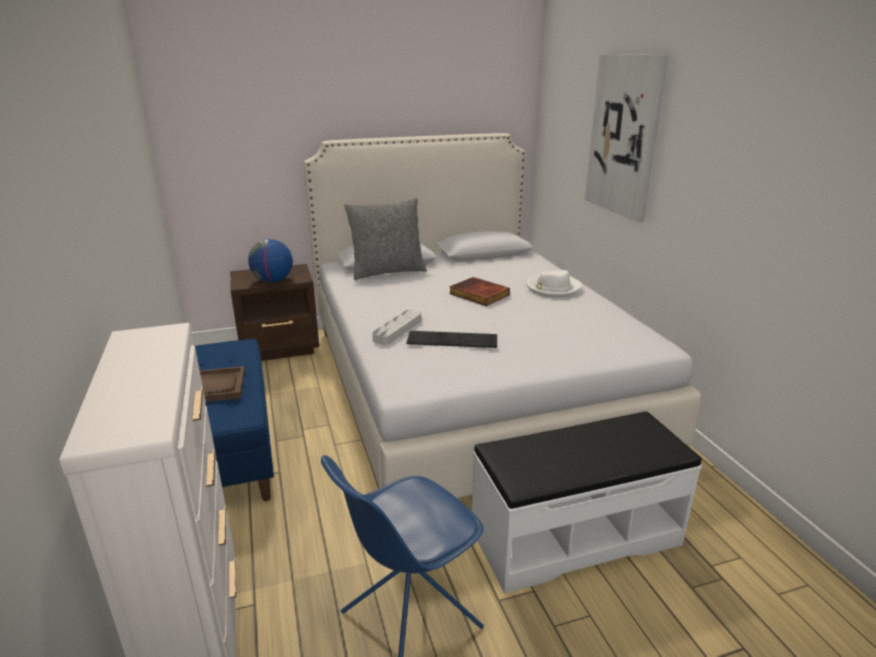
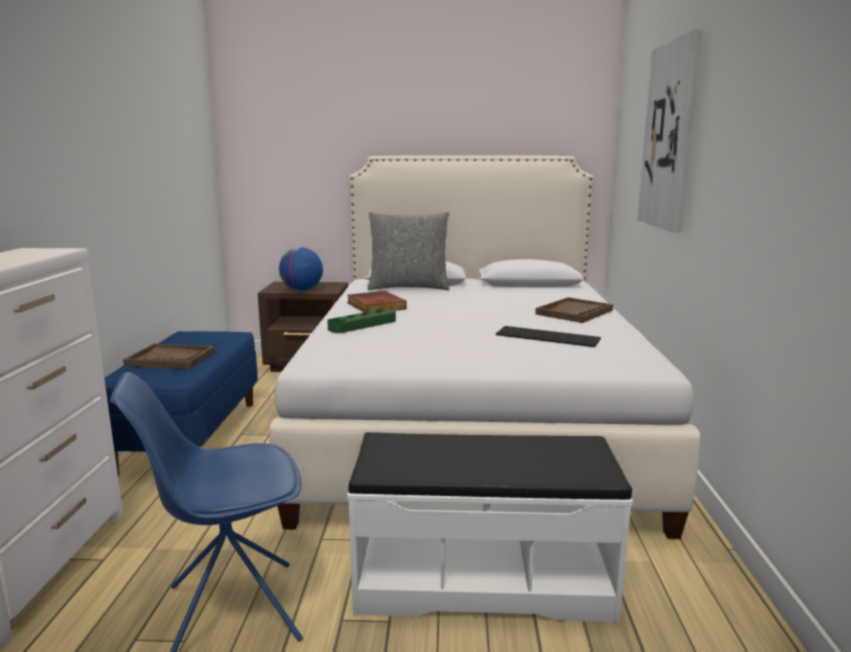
camera: 20 degrees right, 10 degrees down
(397, 330) = (362, 325): grey tray -> green tray
(453, 339) = (408, 335): keyboard -> keyboard (549, 336)
(478, 294) = (481, 309): book -> book (374, 306)
(552, 288) = (574, 312): white hat -> brown tray

